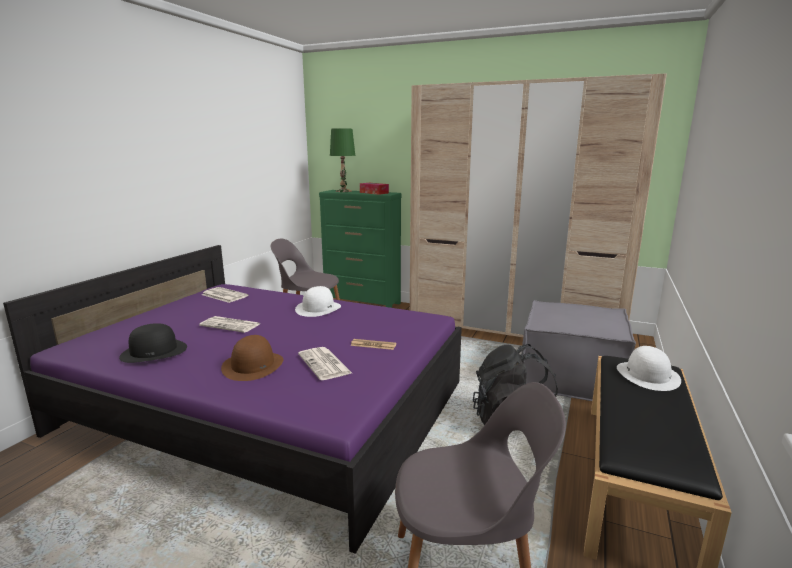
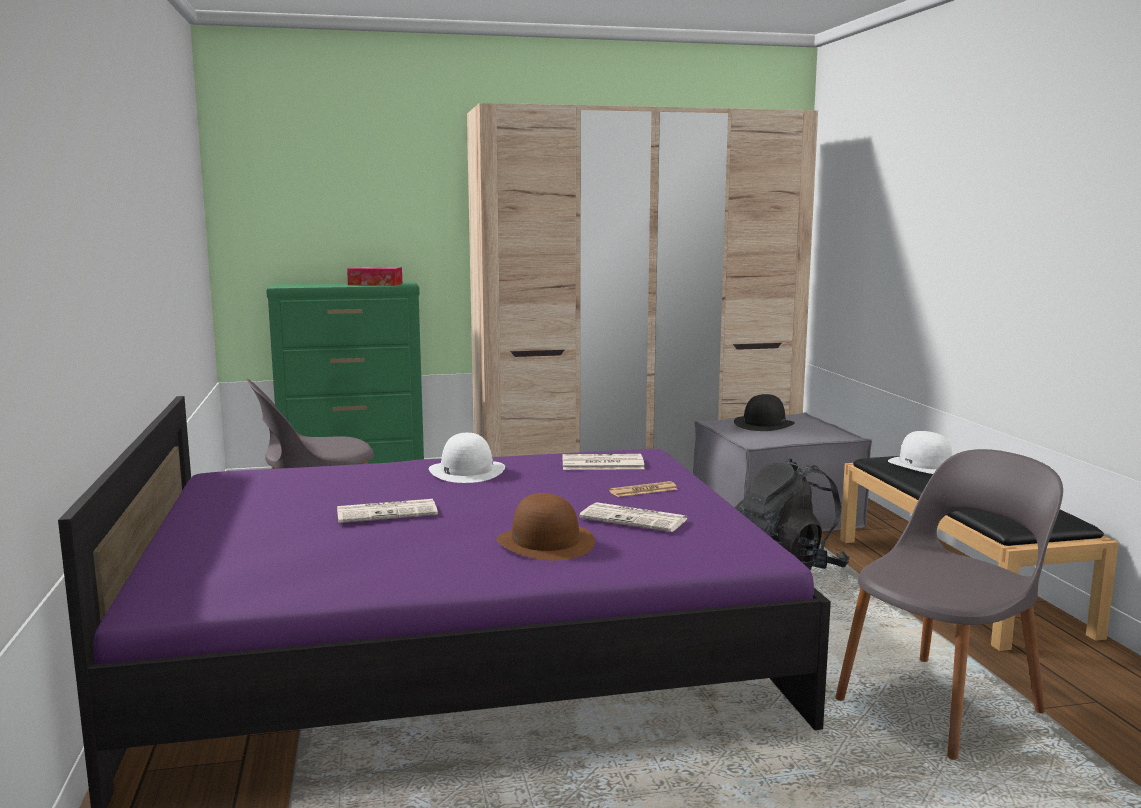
camera: 35 degrees left, 5 degrees down
(154, 351) = (356, 563): black hat -> black hat (764, 424)
(224, 295) = (257, 485): newspaper -> newspaper (601, 464)
(343, 191) = (308, 285): green table lamp -> none

